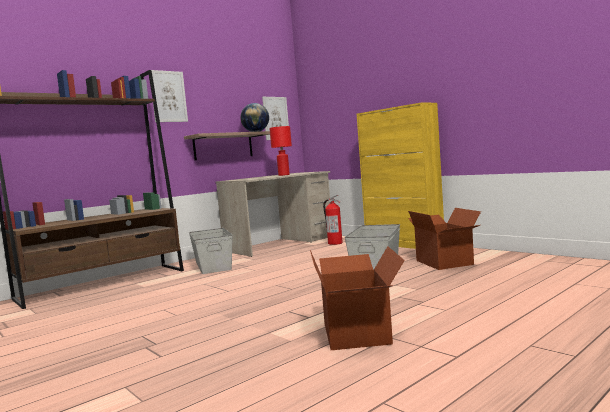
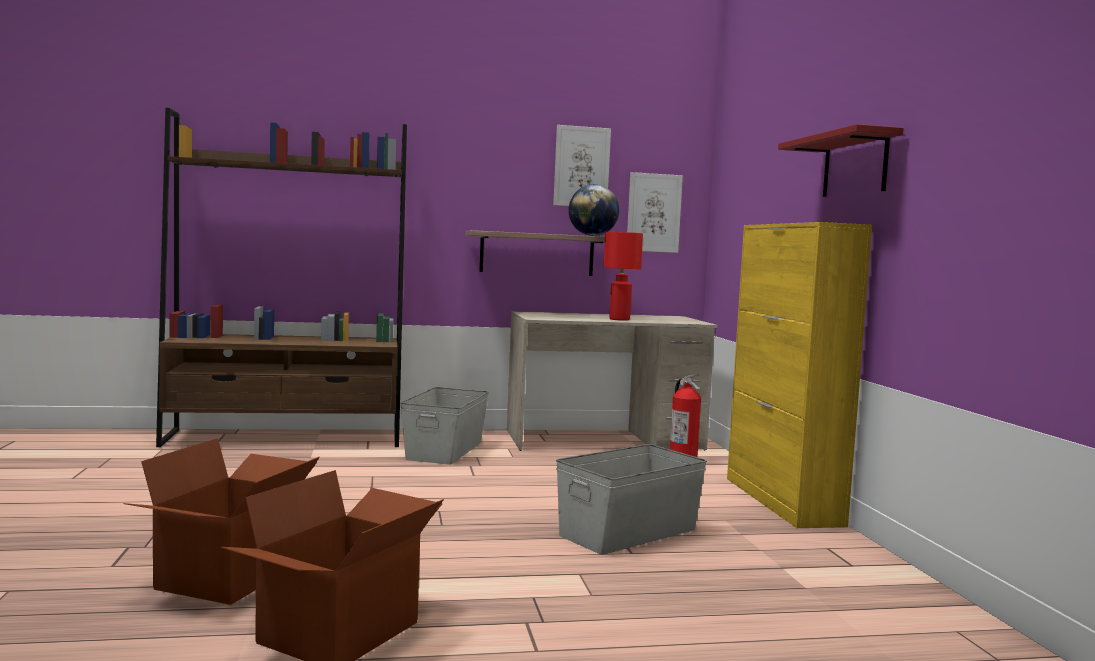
camera: 30 degrees right, 0 degrees up
(168, 96) = (449, 165): picture -> picture (581, 167)
(418, 77) = (855, 166): none -> red shelf
(445, 262) = (759, 562): cardboard box -> cardboard box (230, 577)

